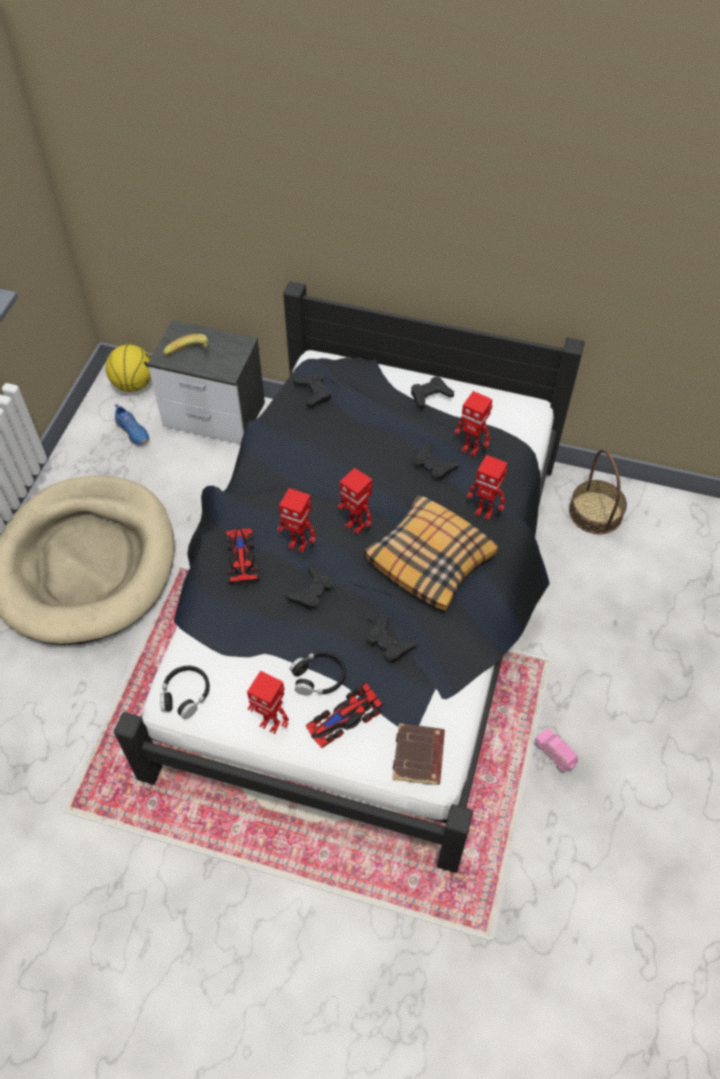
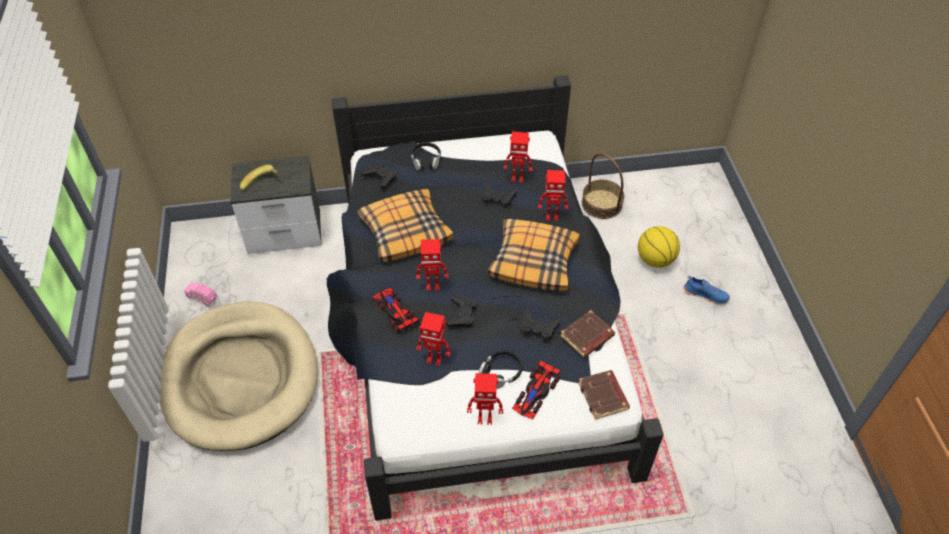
camera: 25 degrees left, 5 degrees down
(133, 384) = (204, 231): basketball -> basketball (655, 259)
(133, 431) = (224, 266): blue shoe -> blue shoe (705, 294)
(185, 694) = (408, 424): black headphones -> black headphones (426, 160)
(305, 468) = (405, 232): none -> pillow
(355, 525) = (467, 257): toy robot -> toy robot (434, 359)
(430, 395) = (467, 152): black game controller -> none
(440, 677) = (587, 337): none -> brown book
(555, 754) = (665, 373): pink toy car -> pink toy car (202, 297)

